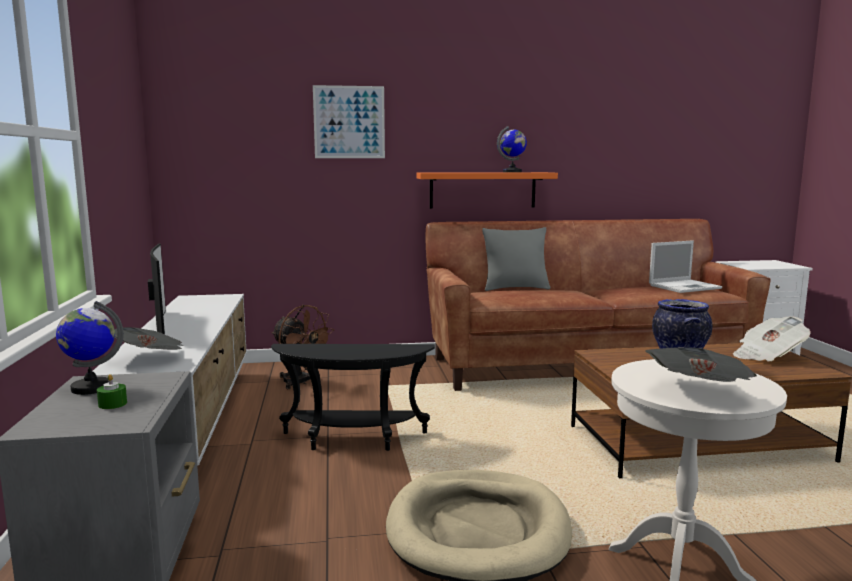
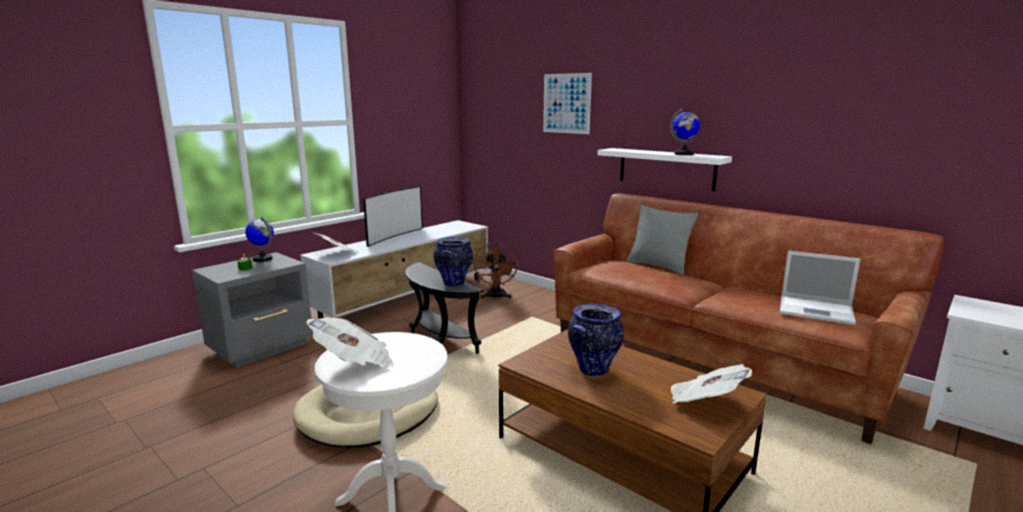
camera: 50 degrees right, 5 degrees up
(389, 348) = (454, 283): none -> vase
(482, 190) = (666, 168): orange shelf -> white shelf

